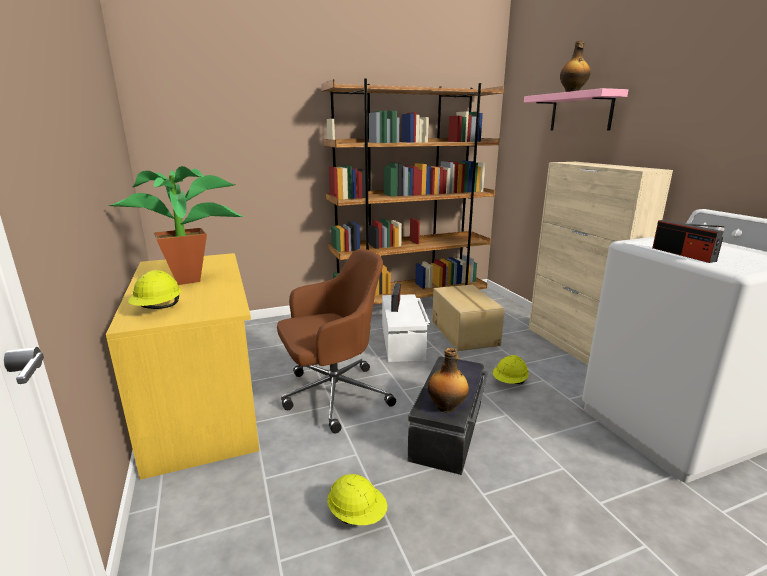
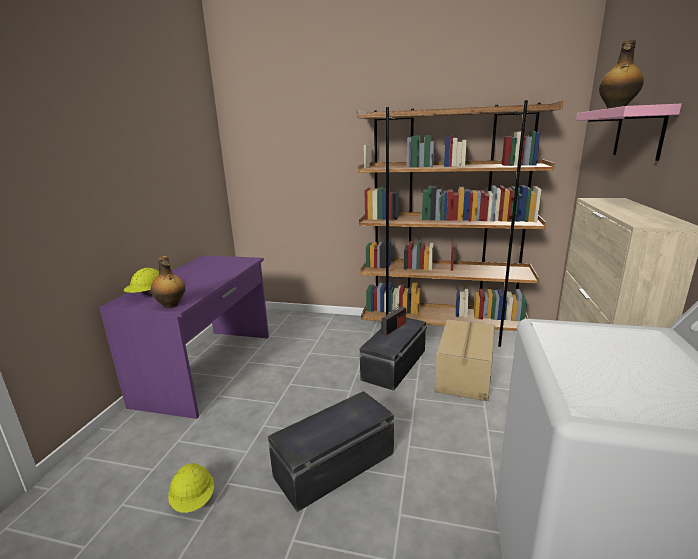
camera: 35 degrees right, 0 degrees up
(194, 280) = (202, 276): potted plant -> none
(204, 401) = (209, 367): yellow desk -> purple desk
(333, 395) = (286, 395): brown office chair -> none
(403, 341) = (395, 365): white storage box -> black storage box
(447, 407) = (304, 442): bottle -> bottle (171, 305)
(509, 382) = (449, 445): yellow hard hat -> none
(683, 254) = (565, 361): radio -> none

